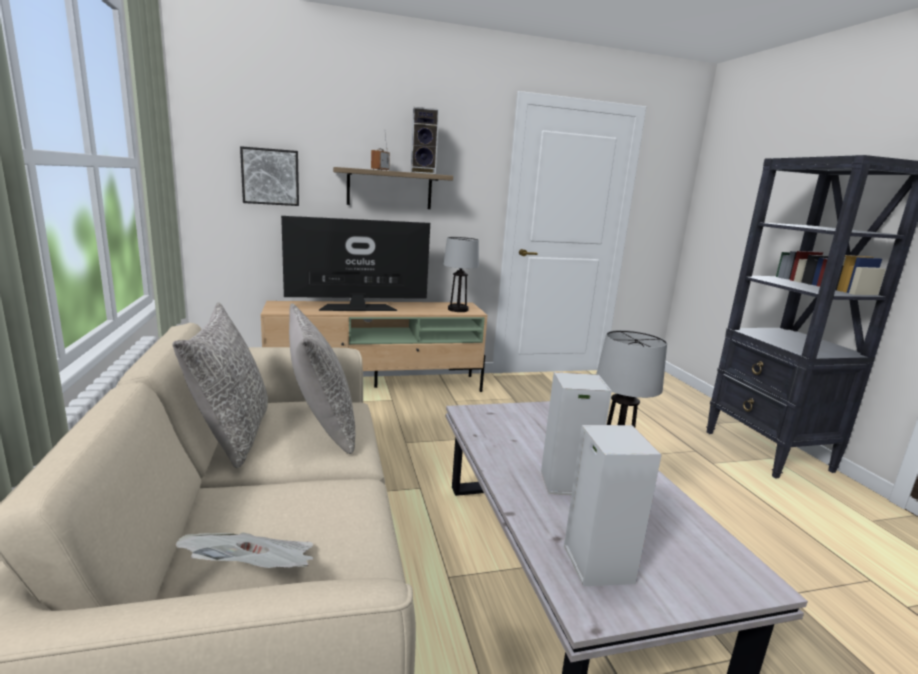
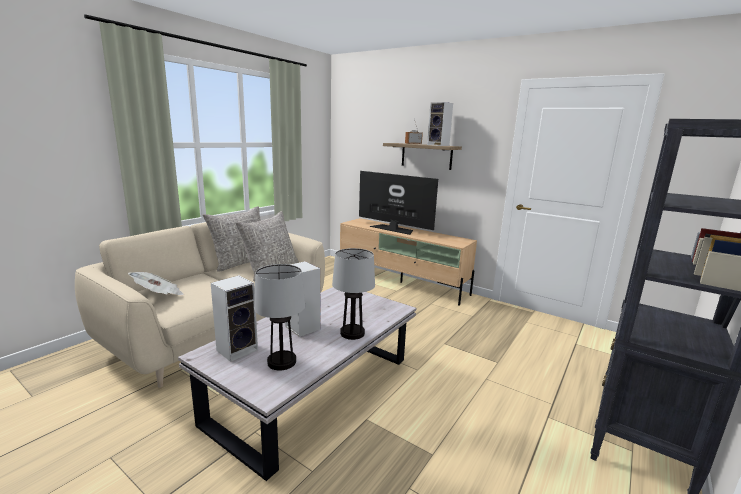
camera: 50 degrees right, 0 degrees up
(270, 177) = (366, 149): picture -> none
(457, 309) = (450, 241): table lamp -> table lamp (281, 362)

